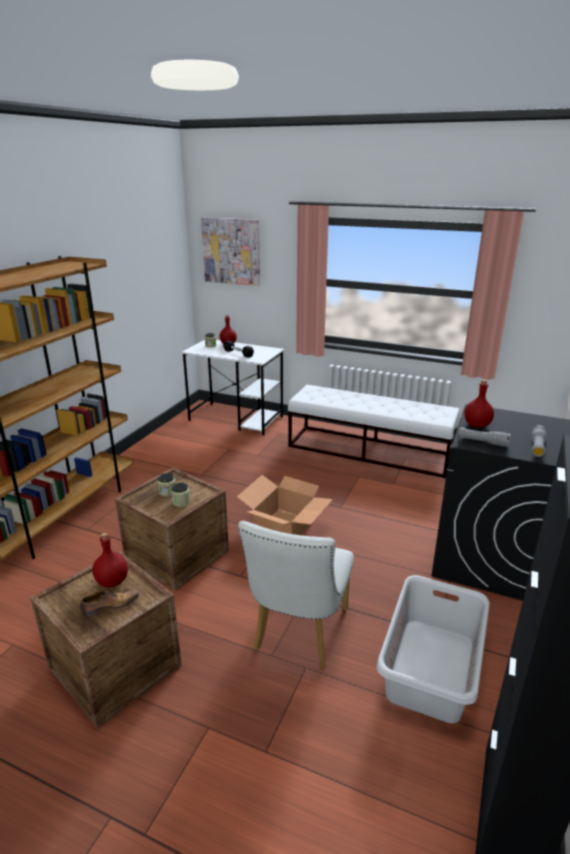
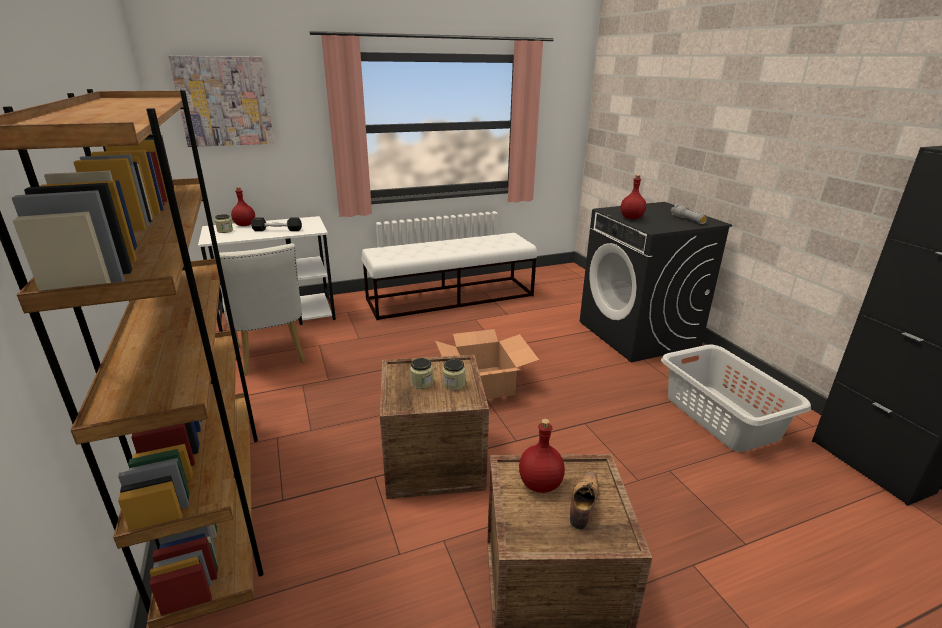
camera: 45 degrees left, 0 degrees up
(298, 634) = (627, 452): white chair -> white chair (271, 357)
(482, 442) = (659, 226): grey flashlight -> none

